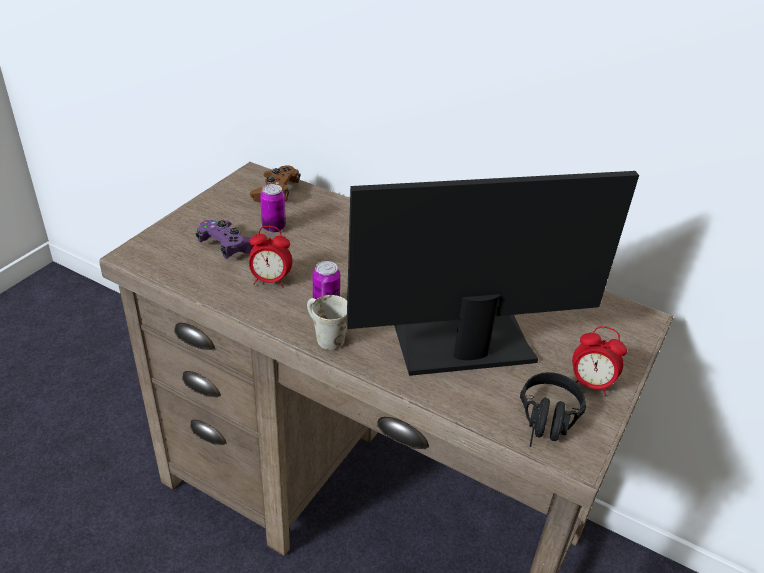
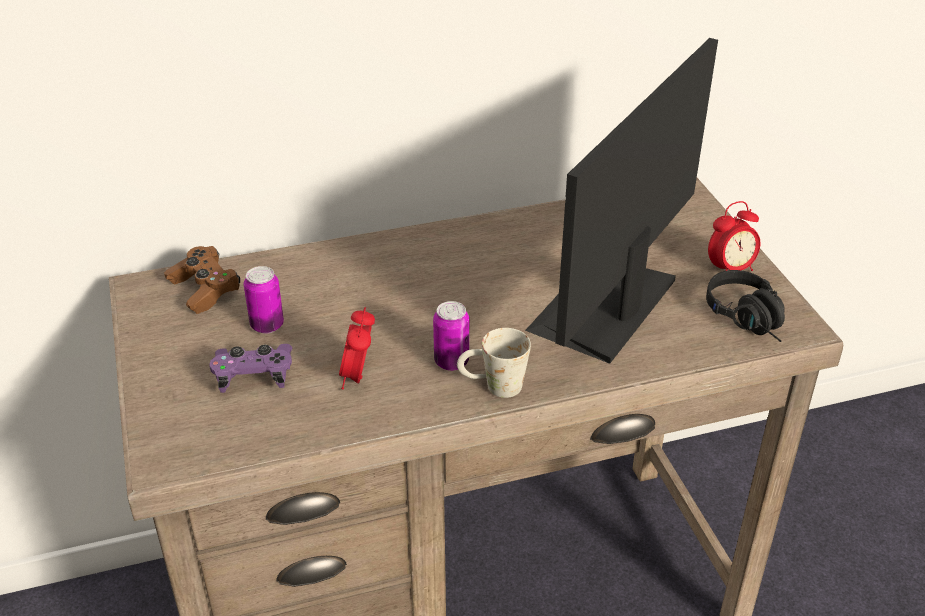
camera: 45 degrees left, 0 degrees up
(270, 281) = (358, 377): alarm clock -> alarm clock turned 135 degrees clockwise

